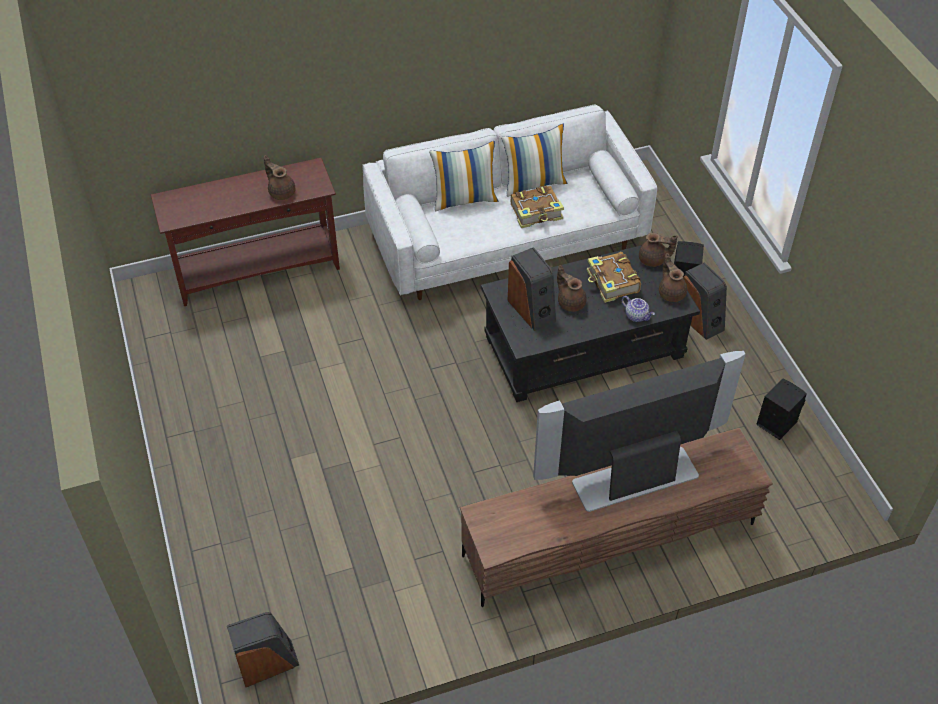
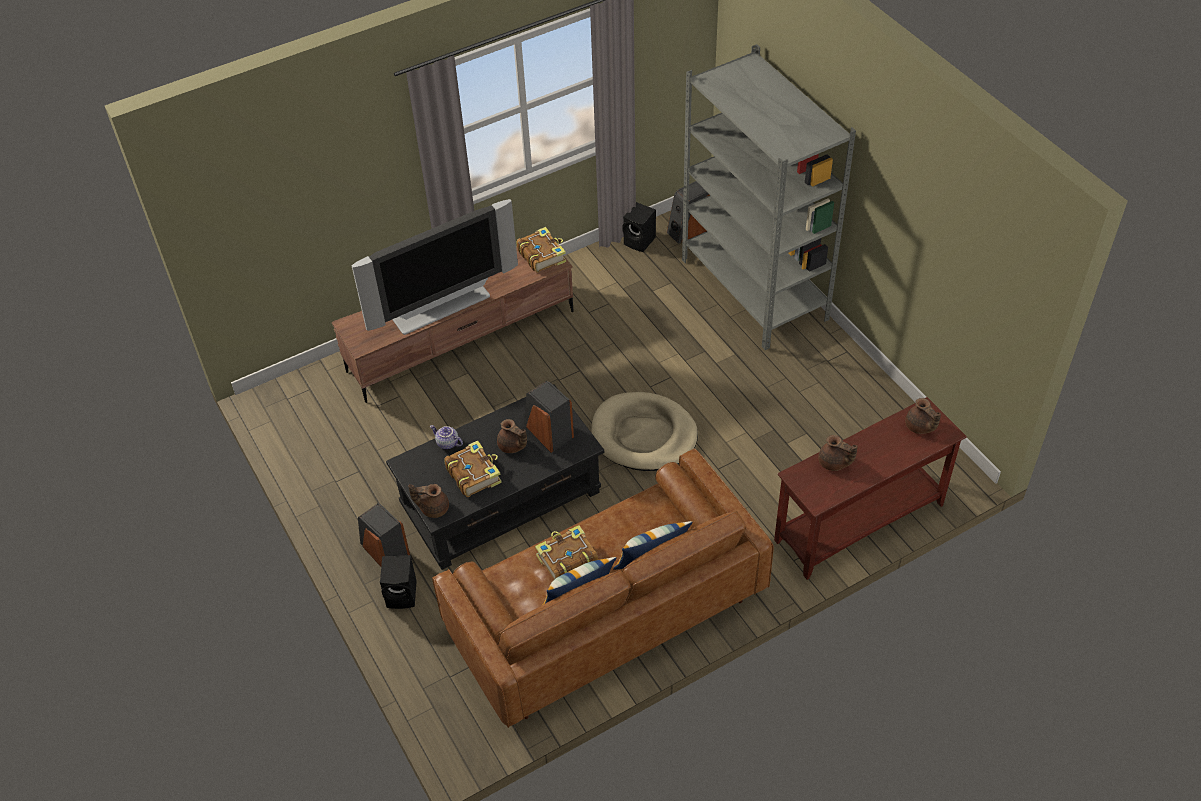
camera: 170 degrees right, 0 degrees up
(227, 543) = (754, 289): none -> grey bookcase
(424, 384) = (644, 435): none -> beige dog bed
(495, 531) = (542, 255): none -> book
(506, 239) = (605, 614): white sofa -> brown sofa
(671, 292) = (414, 474): brown teapot -> brown teapot (920, 427)
(775, 422) = (318, 458): black speaker -> black speaker (640, 241)

